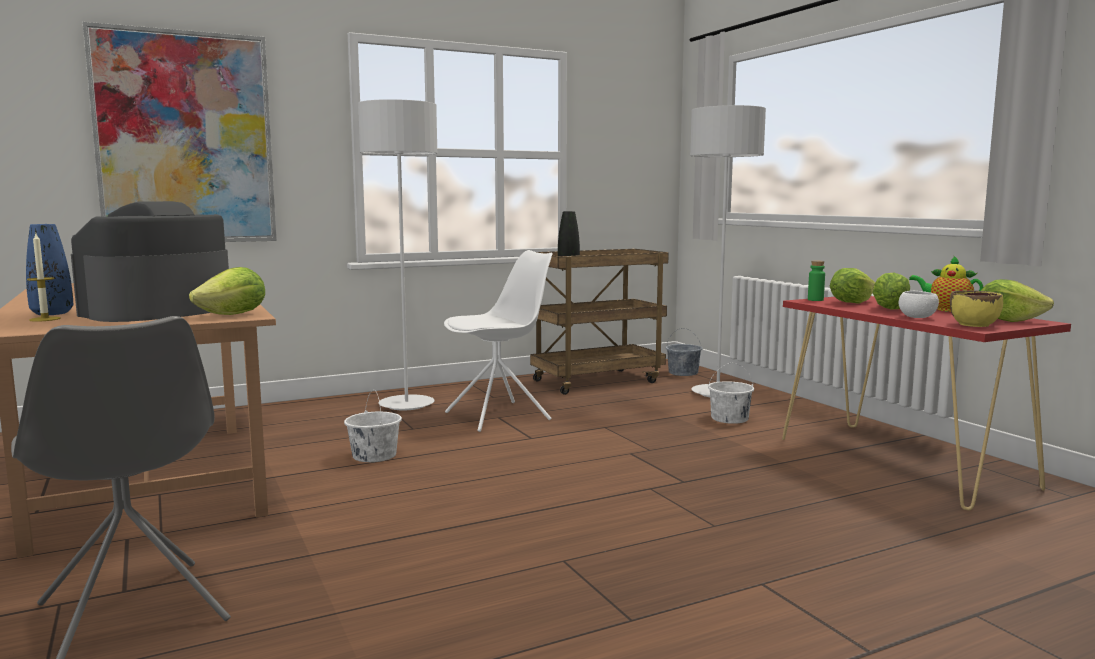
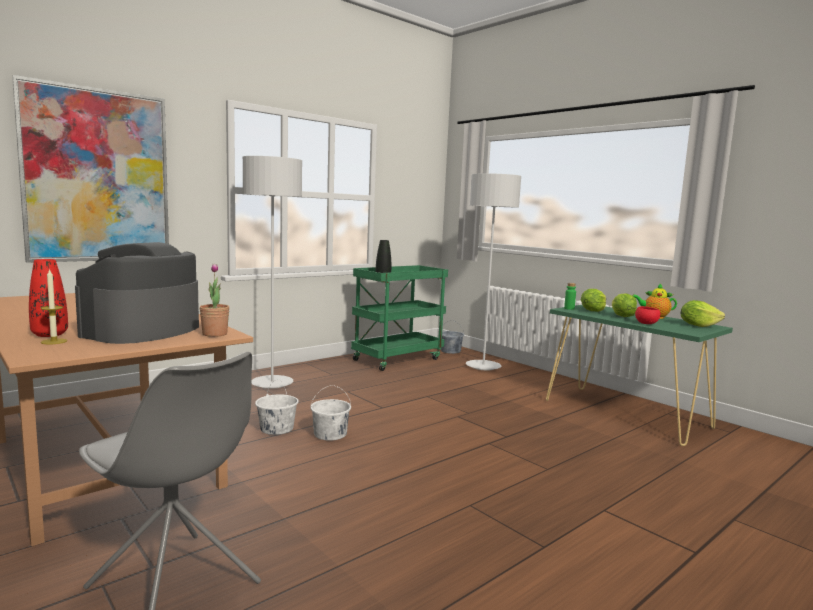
camera: 15 degrees left, 0 degrees up
(52, 313) = (49, 334): blue vase -> red vase
(234, 315) = (215, 334): lettuce -> potted plant
(499, 416) = (348, 390): white chair -> none
(597, 381) = (397, 359): brown cart -> green cart
(730, 418) = (503, 386): white bucket -> white bucket (330, 434)
(902, 462) = (626, 414): red console table -> green console table
(917, 317) = (646, 323): white bowl -> red bowl
(974, 325) = (685, 329): yellow bowl -> none

